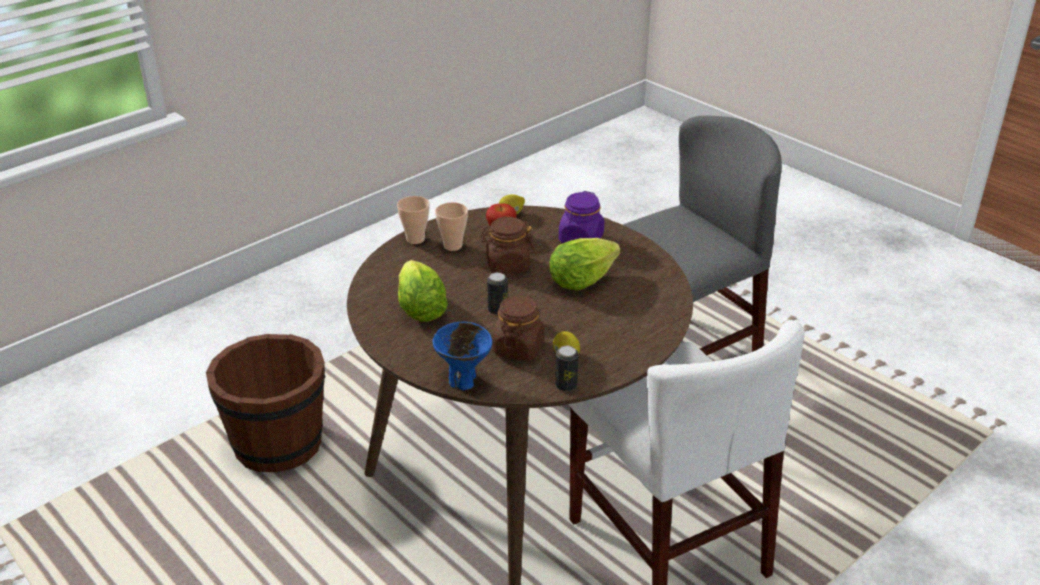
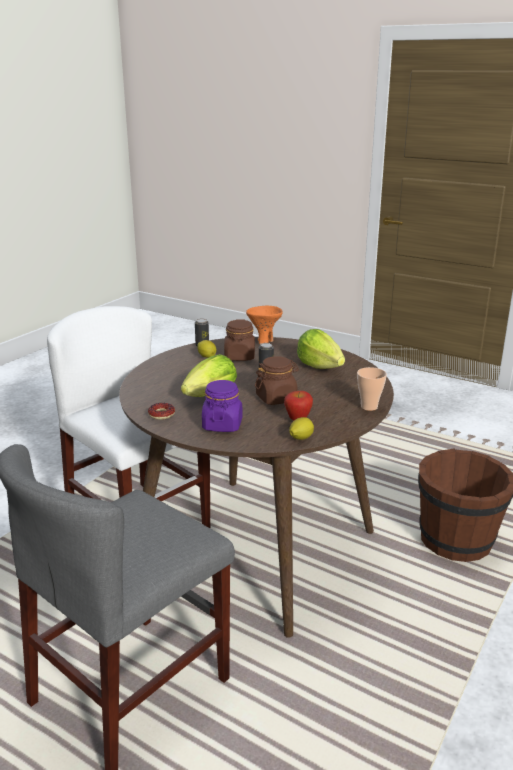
camera: 165 degrees right, 10 degrees down
(452, 246) = (332, 406): cup -> none
(463, 381) = (264, 341): blue bowl -> orange bowl
(643, 261) = (161, 414): none -> donut

